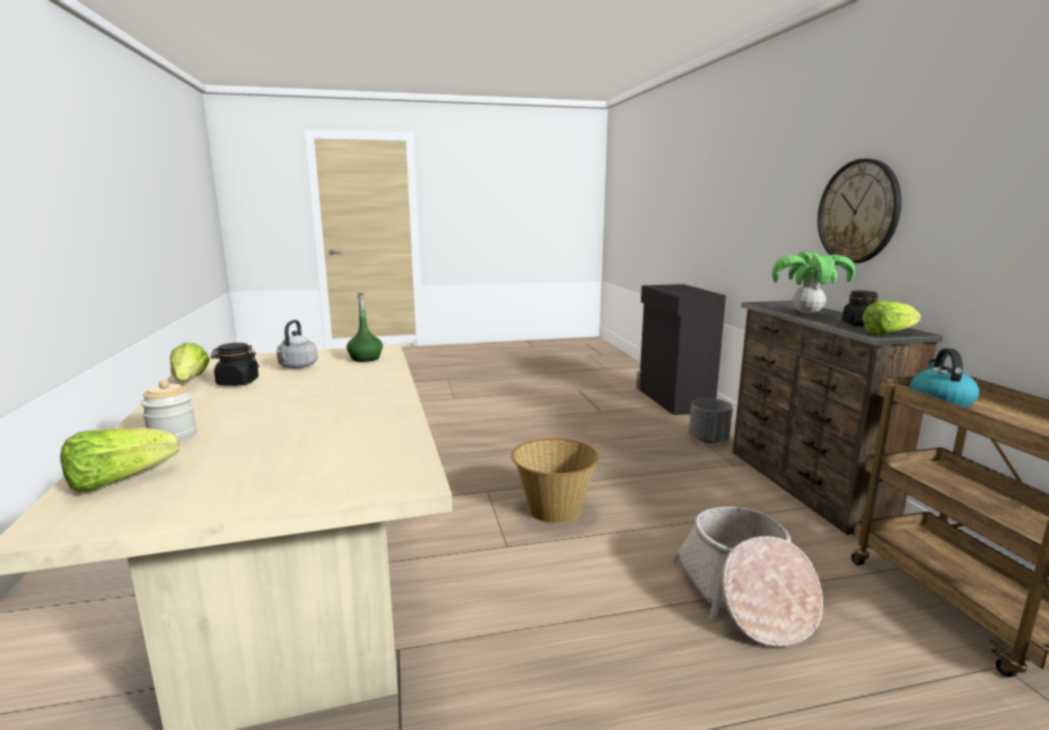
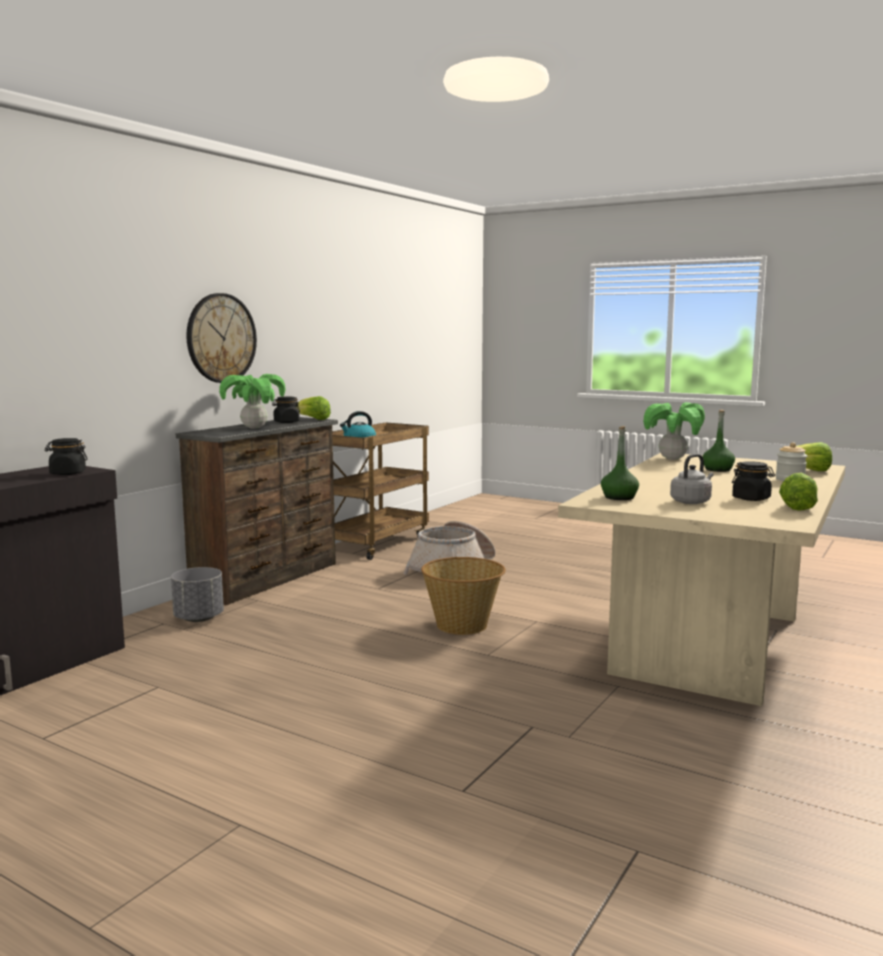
camera: 135 degrees left, 5 degrees down
(293, 438) = (718, 469): none -> green bottle
(394, 459) = (672, 459): none -> potted plant
(679, 292) = (67, 473): none -> black jar

